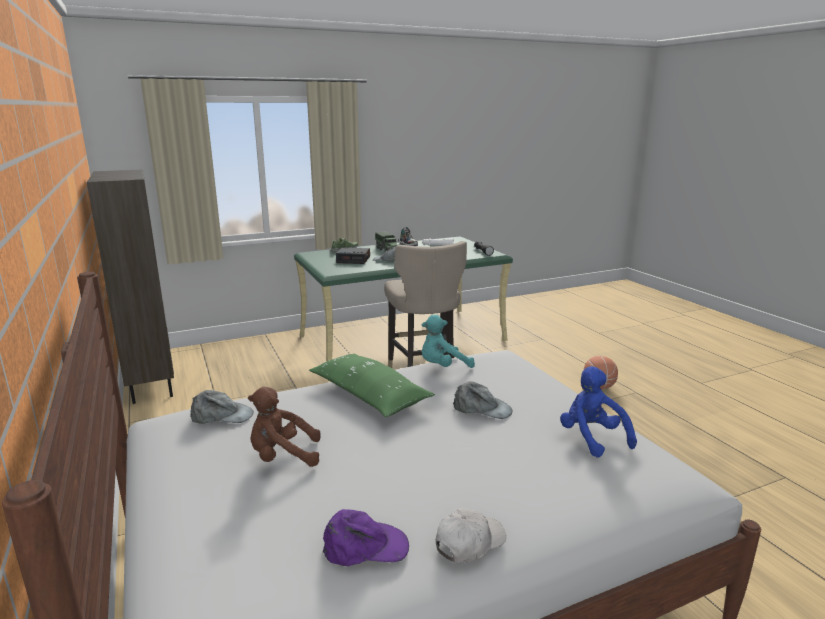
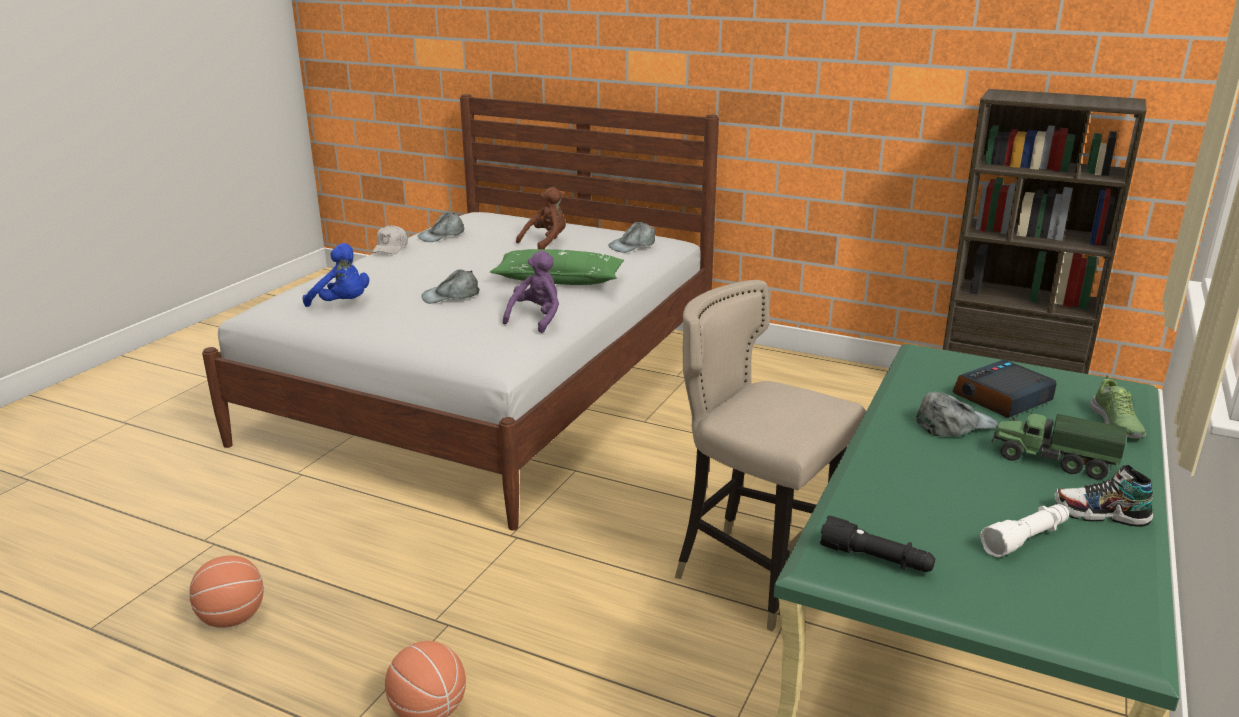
camera: 140 degrees right, 5 degrees up
(365, 547) = (442, 235): purple cap -> grey cap
(443, 367) = (536, 319): turquoise plush toy -> purple plush toy
(692, 450) = (232, 618): none -> basketball

